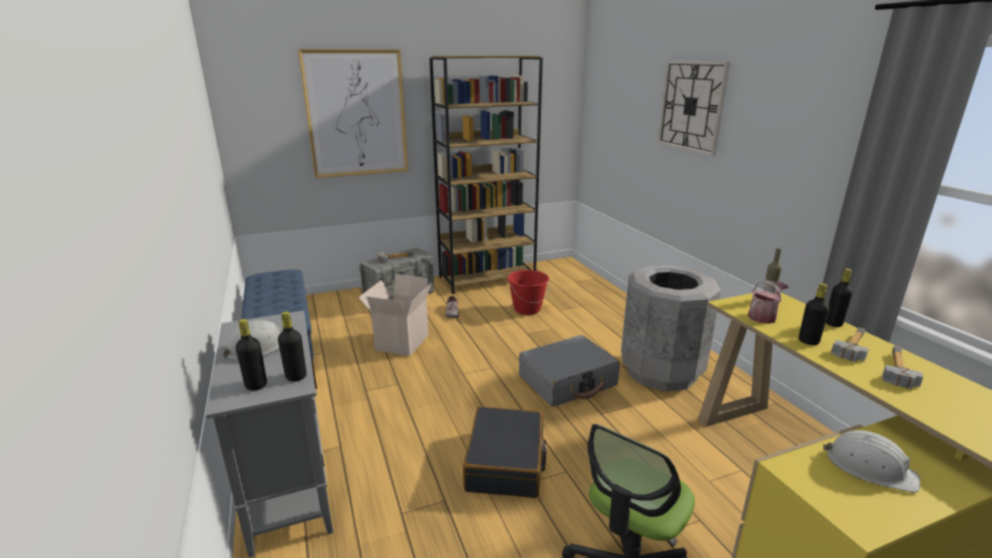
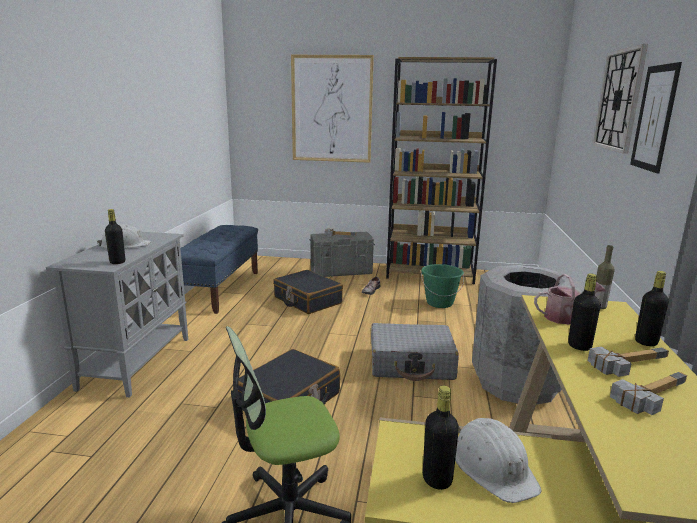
camera: 30 degrees right, 5 degrees down
(256, 385) = (91, 261): black bottle -> black bottle (437, 479)
(401, 342) = (307, 300): cardboard box -> black suitcase
(527, 309) = (439, 303): red bucket -> green bucket
(752, 129) = (654, 118): none -> picture

